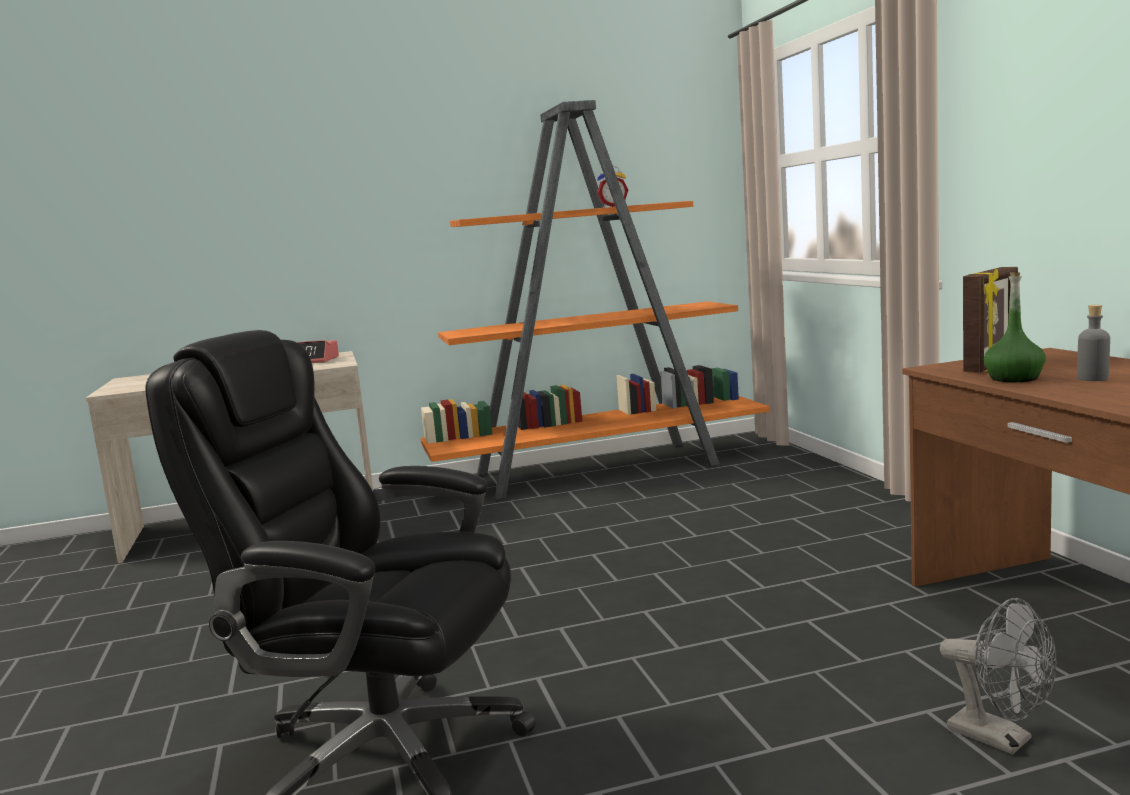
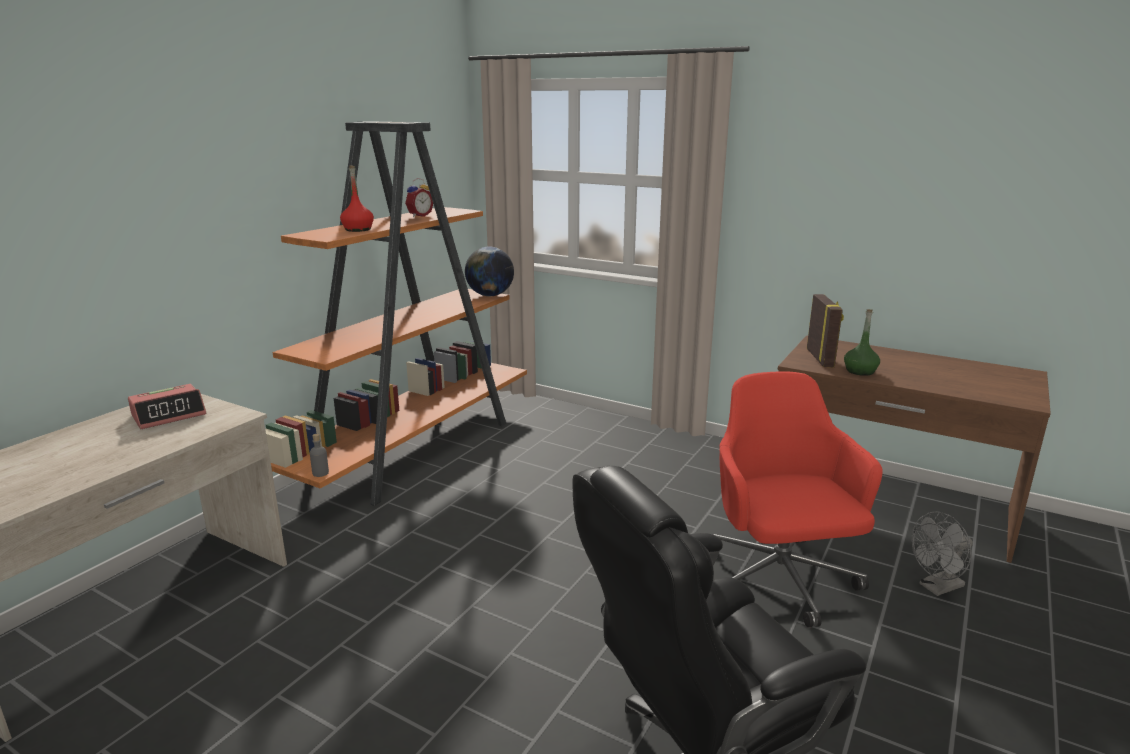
camera: 45 degrees left, 10 degrees up
(518, 214) = (358, 229): none -> red bottle
(715, 305) = (490, 295): none -> globe
(766, 657) = (778, 582): none -> red office chair
(1001, 739) = (937, 587): grey fan -> grey fan turned 150 degrees clockwise
(1092, 378) = (894, 367): grey bottle -> grey bottle (320, 473)

